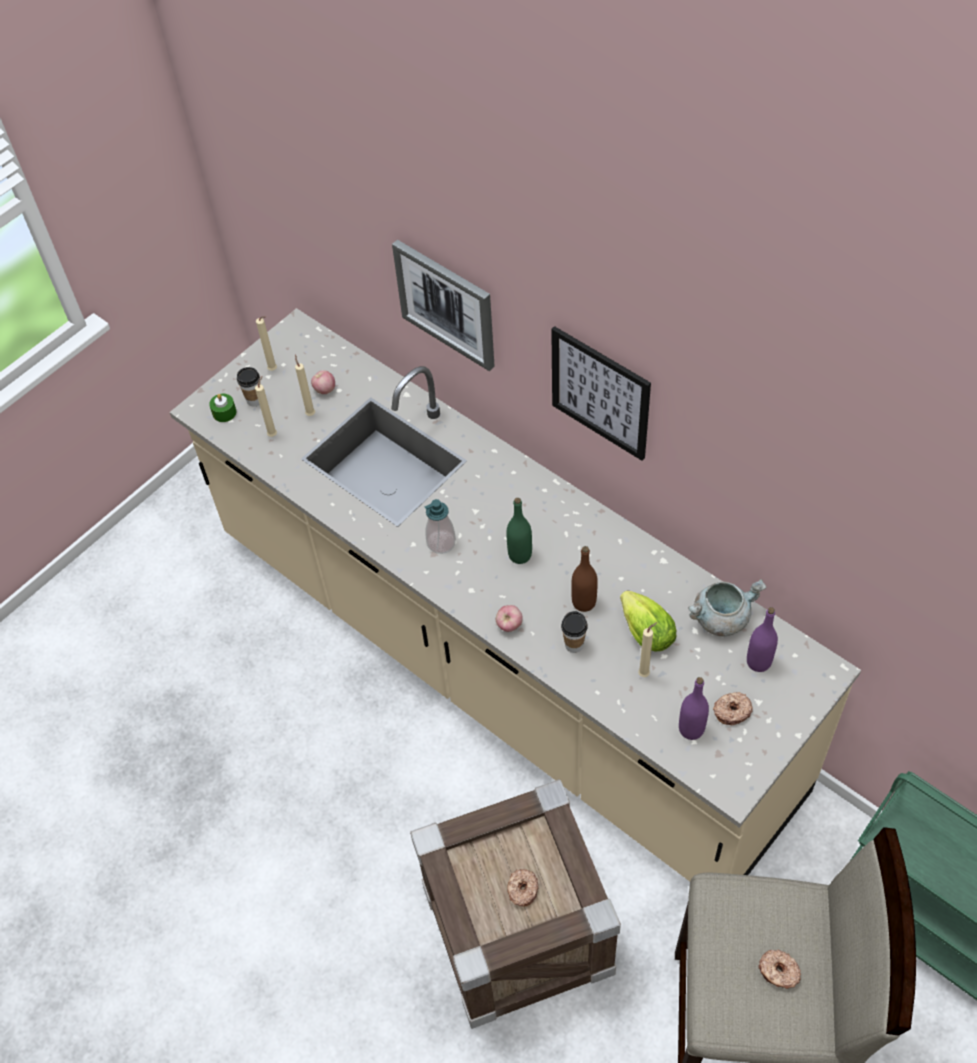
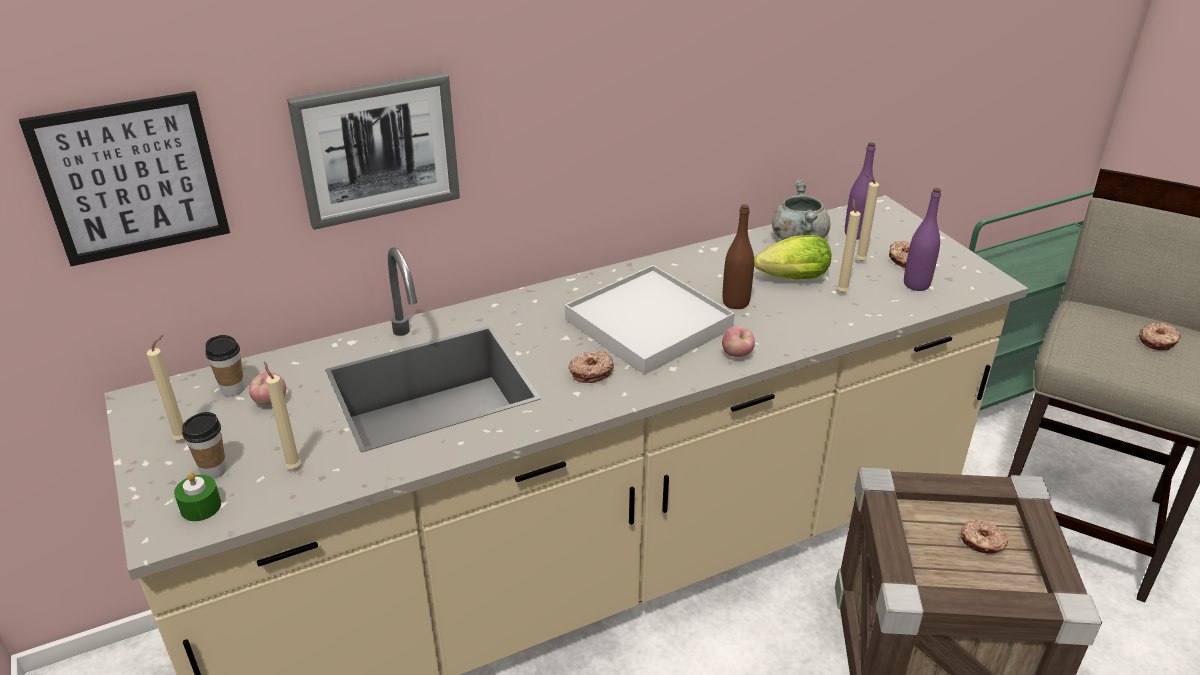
camera: 70 degrees left, 20 degrees down
(310, 413) = (295, 424): beige candle -> beige candle (858, 261)
(441, 542) = (591, 372): soap dispenser -> donut
(520, 555) = (648, 324): green bottle -> white tray
(574, 645) = (785, 322): cup -> cup (233, 389)
(600, 393) = (602, 101): picture -> picture (131, 178)

